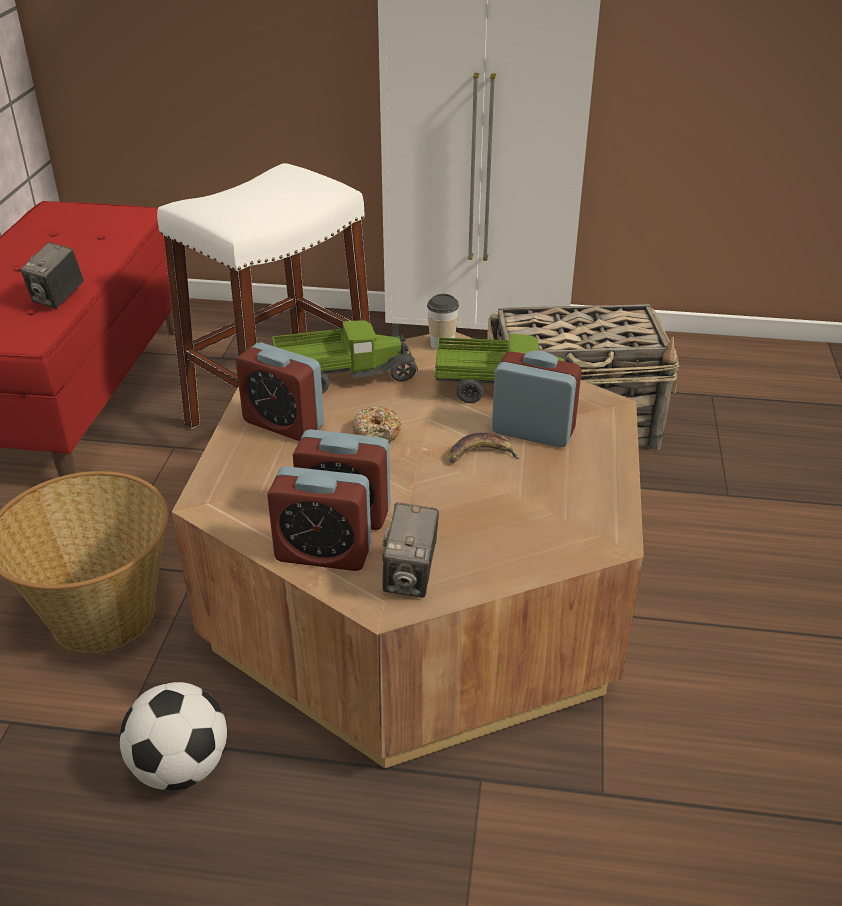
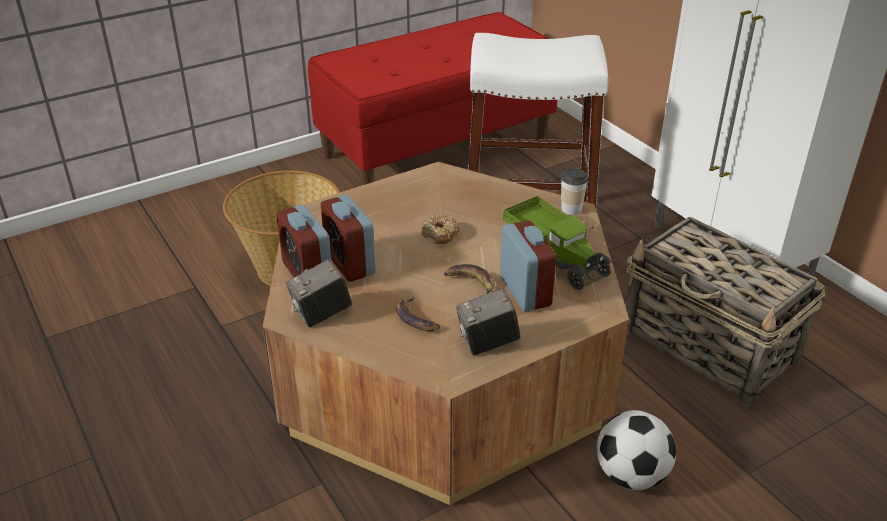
camera: 50 degrees right, 0 degrees up
(58, 298) = (414, 72): camera -> camera (487, 343)
(181, 767) = (220, 360): football -> football (631, 475)
(283, 423) = (404, 200): alarm clock -> none
(344, 377) = (480, 194): toy truck -> none
(497, 516) = (416, 319): none -> banana

